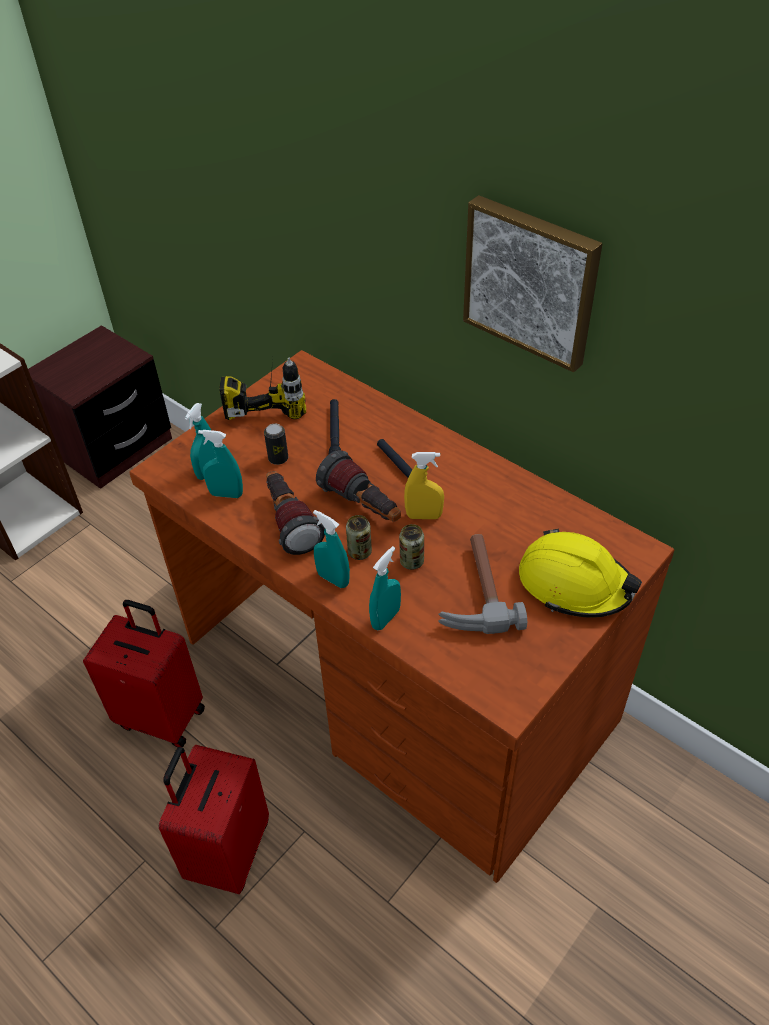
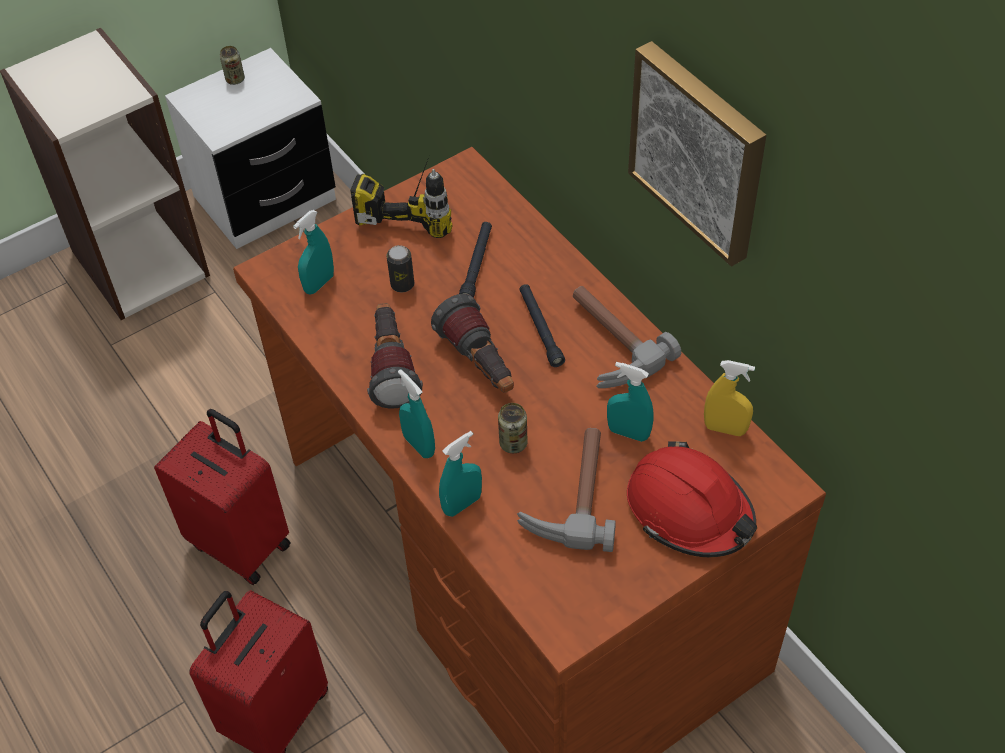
camera: 15 degrees right, 5 degrees up
(114, 448) = (265, 199): brown nightstand -> white nightstand
(226, 494) = (331, 317): turquoise spray bottle -> turquoise spray bottle (628, 433)
(359, 552) = (458, 419): can -> can (235, 79)
(424, 516) = (545, 390): yellow spray bottle -> yellow spray bottle (725, 429)
(459, 473) = (605, 345): none -> hammer
(574, 584) = (690, 510): yellow hard hat -> red hard hat

